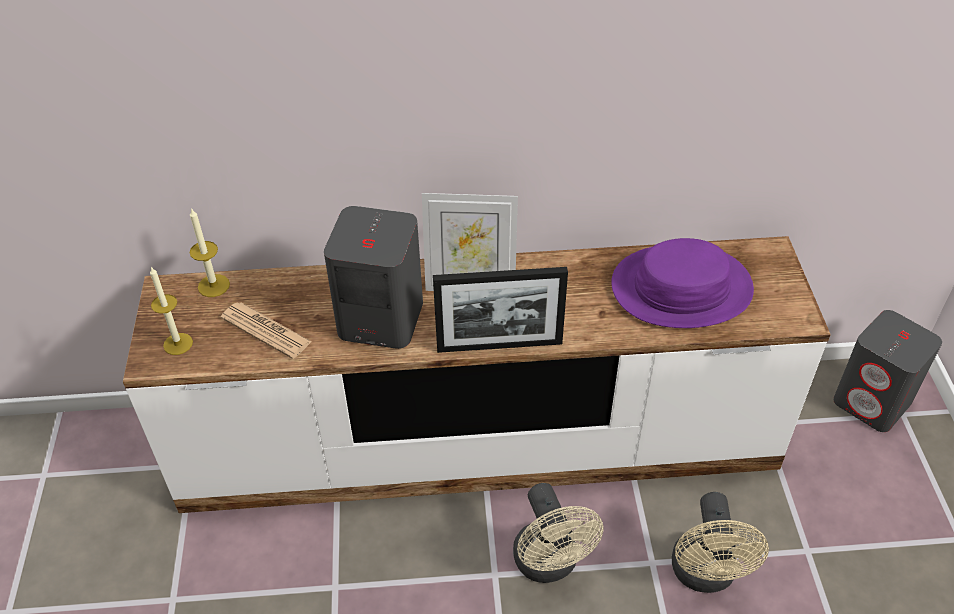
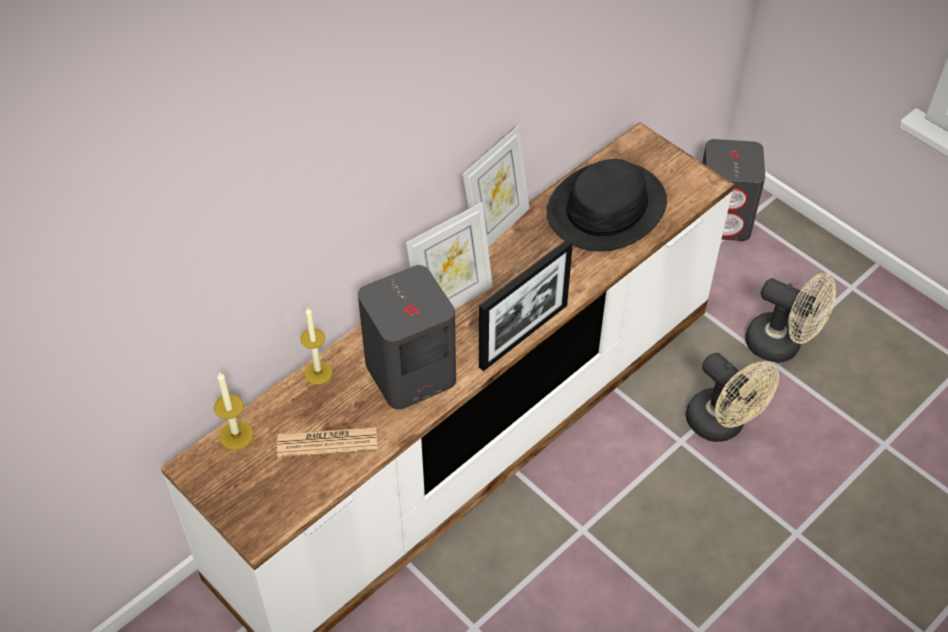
camera: 40 degrees left, 5 degrees up
(178, 344) = (264, 503): candle -> candle (318, 373)
(549, 565) = (614, 494): beige fan -> beige fan (782, 345)
(567, 252) = (496, 228): none -> picture frame
(681, 288) = (607, 208): purple hat -> black hat

